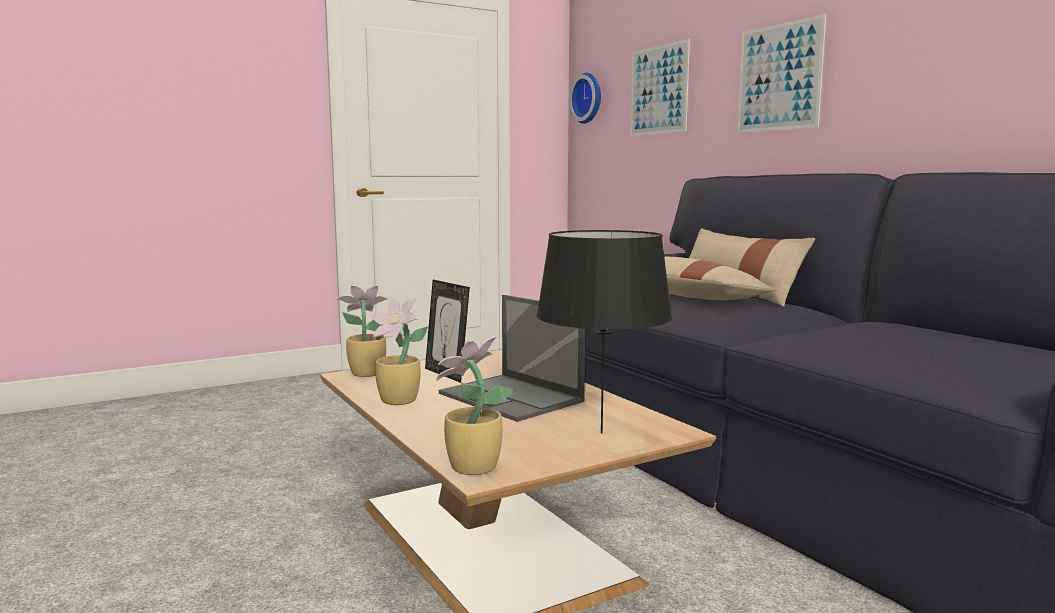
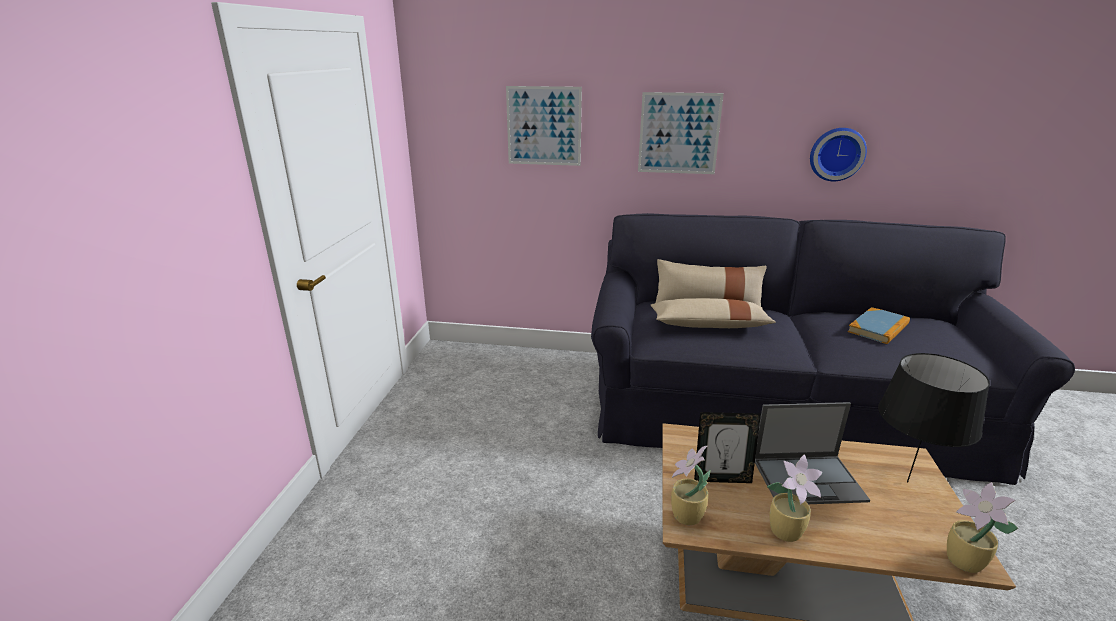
camera: 50 degrees left, 15 degrees up
(588, 98) = (442, 121): wall clock -> wall clock (836, 154)
(920, 334) = (878, 328): none -> book

